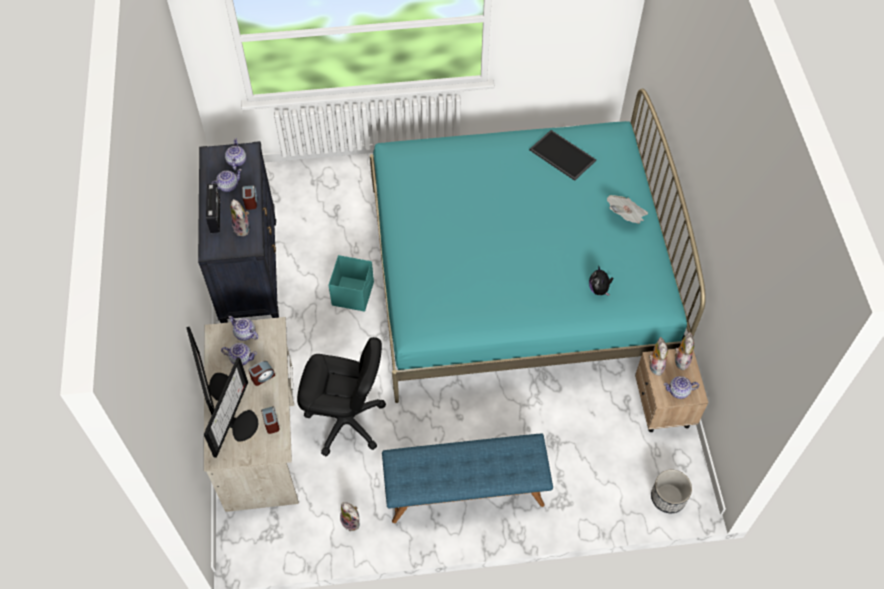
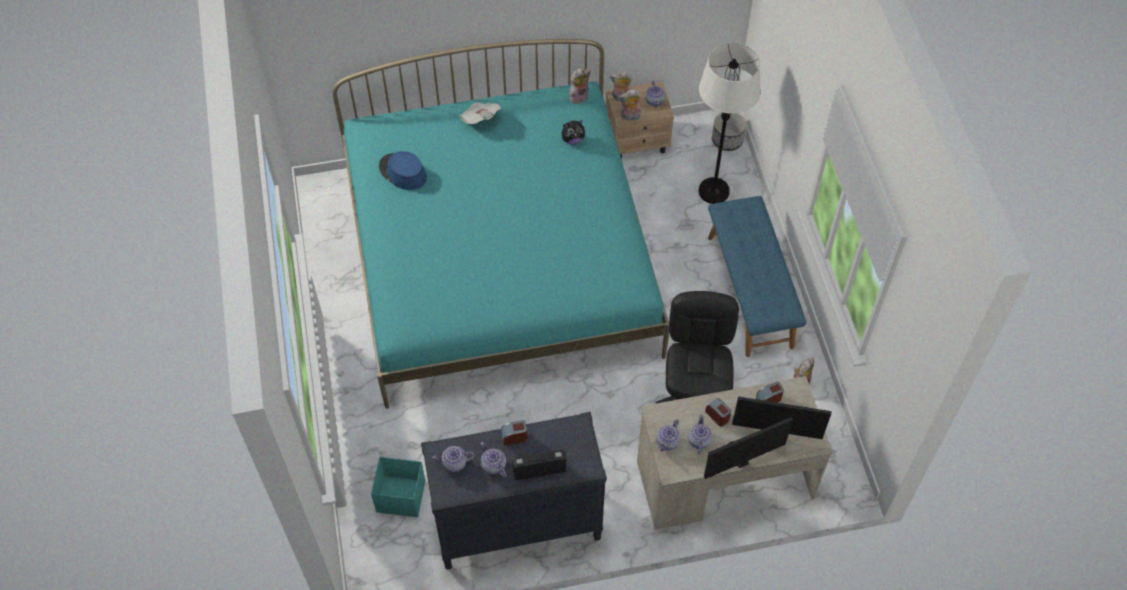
camera: 95 degrees left, 0 degrees up
(243, 228) = (555, 438): plush toy -> plush toy (578, 96)
(353, 293) = (534, 413): turquoise storage box -> turquoise storage box (400, 496)
(561, 155) = (402, 172): tray -> blue hat
(595, 474) = (714, 191): none -> white floor lamp

